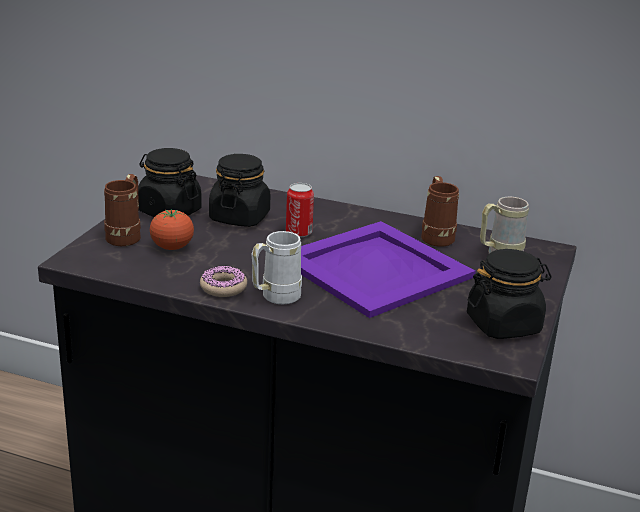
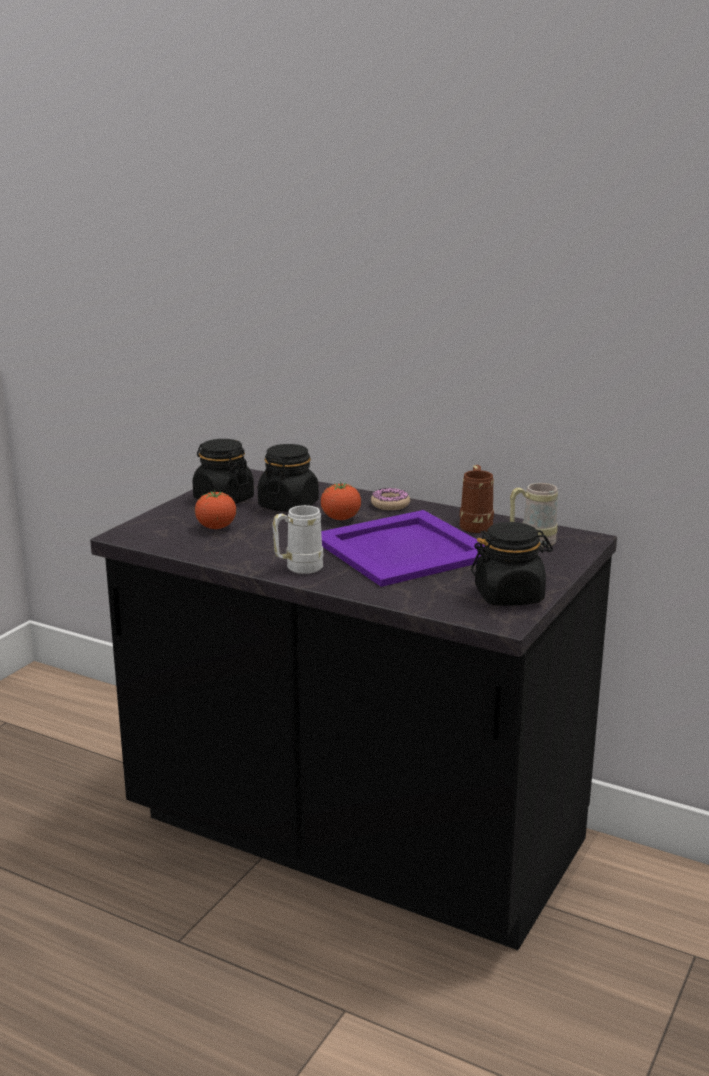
camera: 10 degrees right, 5 degrees down
(126, 236) = (177, 518): brown mug -> none
(223, 288) = (253, 559): donut -> donut (390, 505)
(299, 233) = (341, 519): can -> tomato

